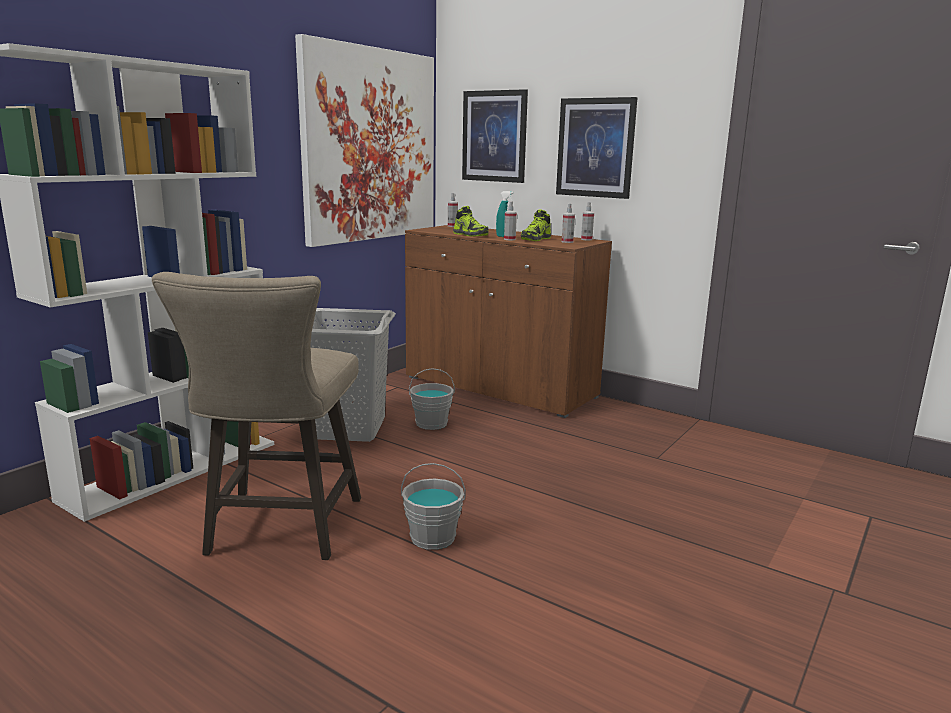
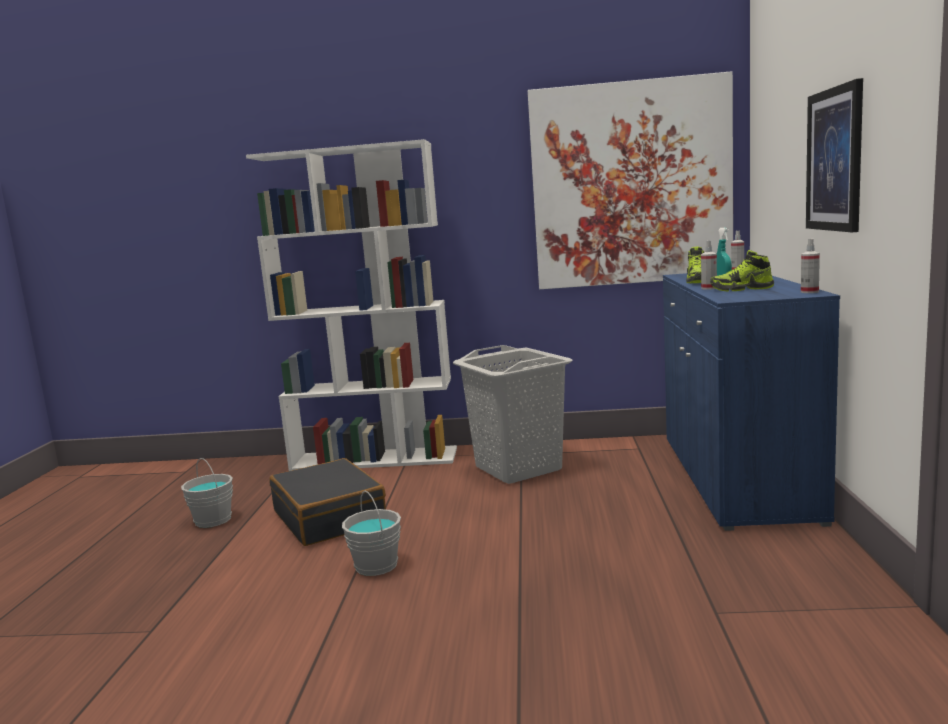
camera: 60 degrees right, 5 degrees down
(280, 531) = (330, 517): beige stool -> black suitcase
(431, 423) = (586, 487): grey bucket -> grey bucket (213, 520)
(494, 136) = (775, 156): picture -> none
(499, 387) = (736, 478): brown cabinet -> blue cabinet
(567, 242) = (762, 294): spray bottle -> none

